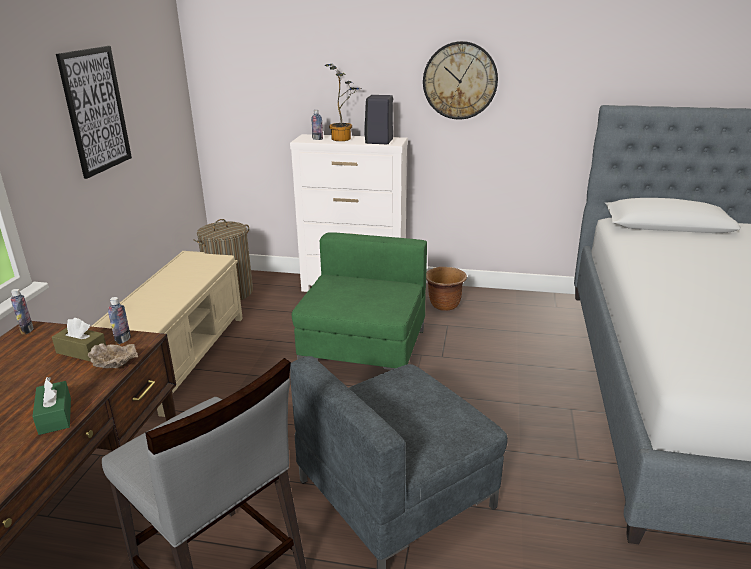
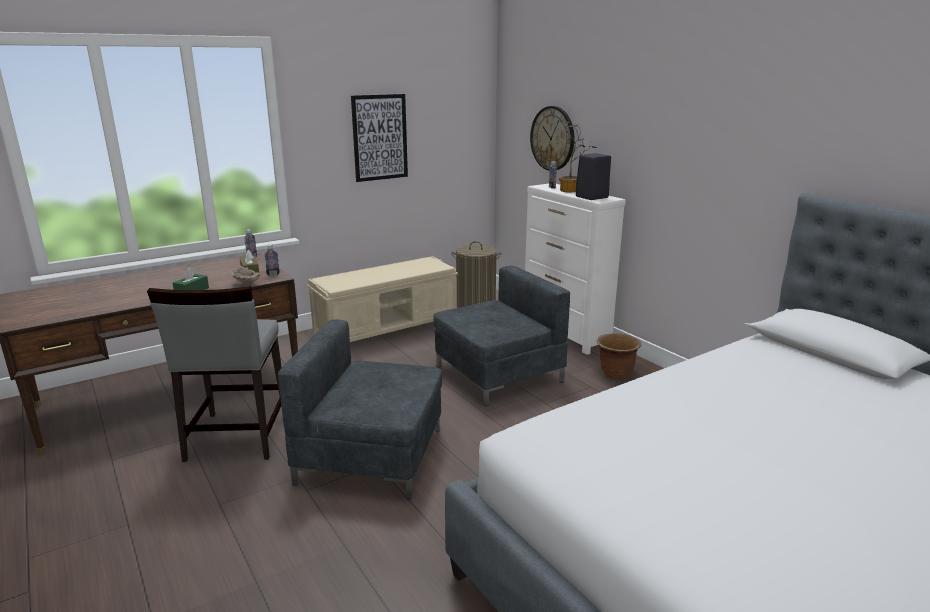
camera: 45 degrees right, 5 degrees down
(363, 350) = (497, 373): green armchair -> grey armchair
(460, 81) = (675, 149): wall clock -> wall clock (552, 138)

